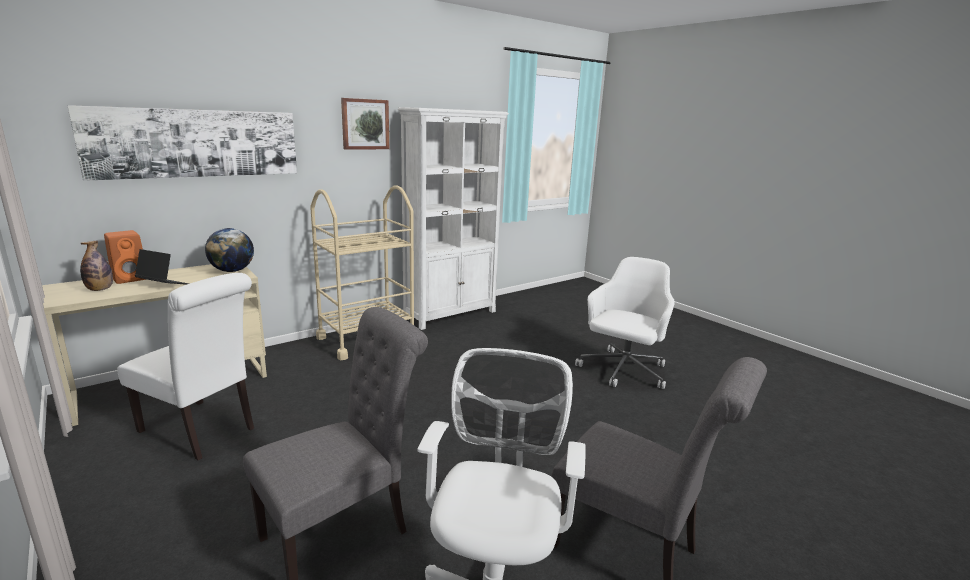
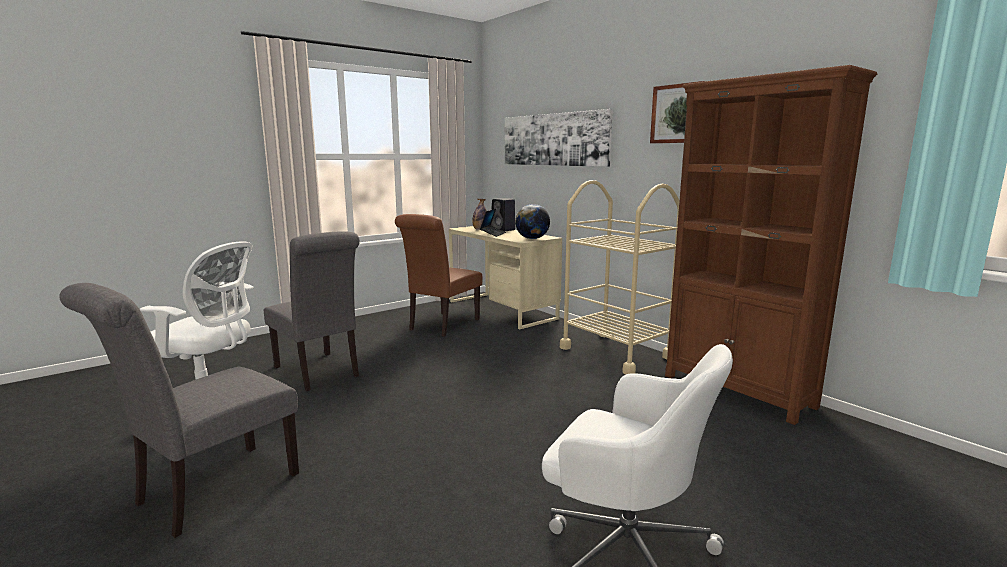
camera: 90 degrees right, 5 degrees down
(131, 278) = (503, 230): orange speaker -> black speaker
(202, 431) = (441, 325): white chair -> brown chair
(451, 314) = (738, 391): white bookcase -> brown bookcase

